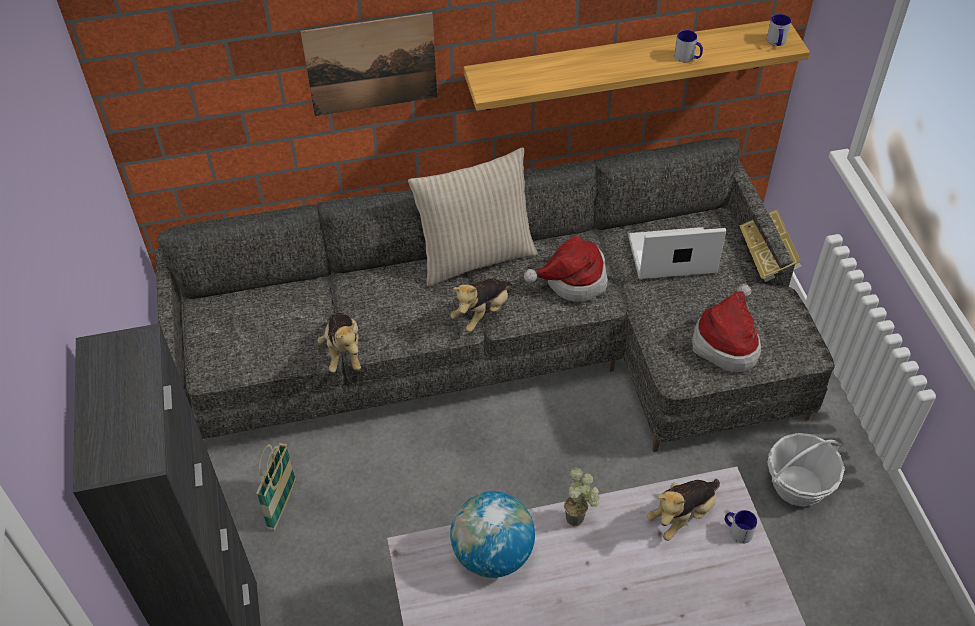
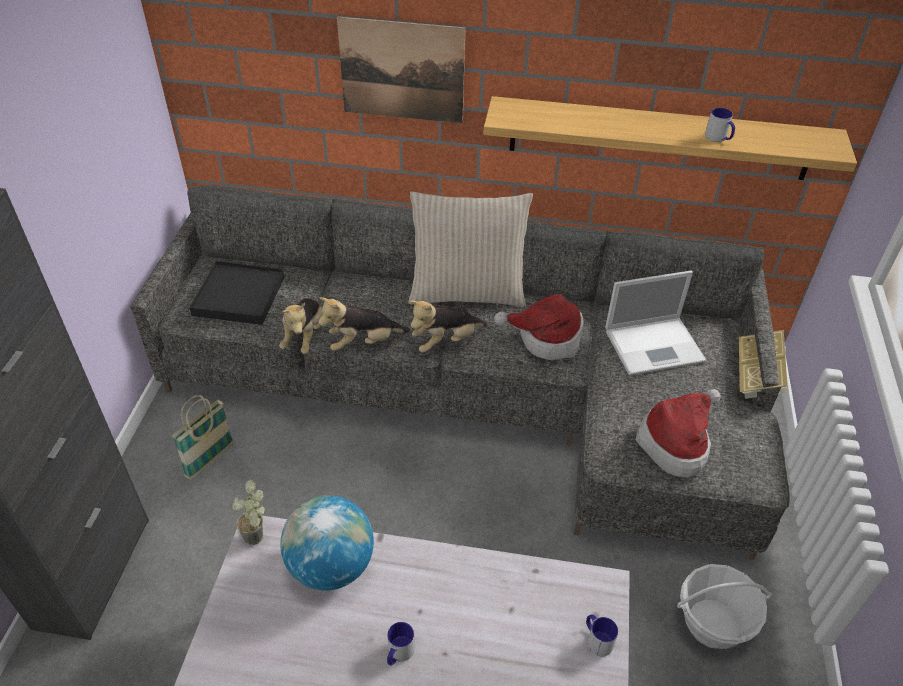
camera: 20 degrees right, 5 degrees down
(254, 332) = (239, 296): none -> black tray
(580, 518) = (437, 563): potted plant -> potted plant (259, 539)
(669, 255) = (655, 345): laptop -> laptop turned 150 degrees clockwise
(682, 515) = (545, 600): plush toy -> plush toy (363, 342)
(776, 42) = (823, 147): mug -> mug (398, 653)

